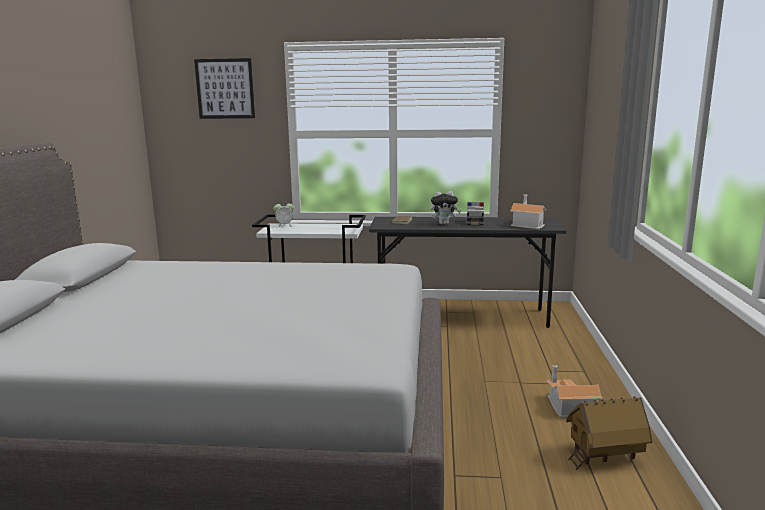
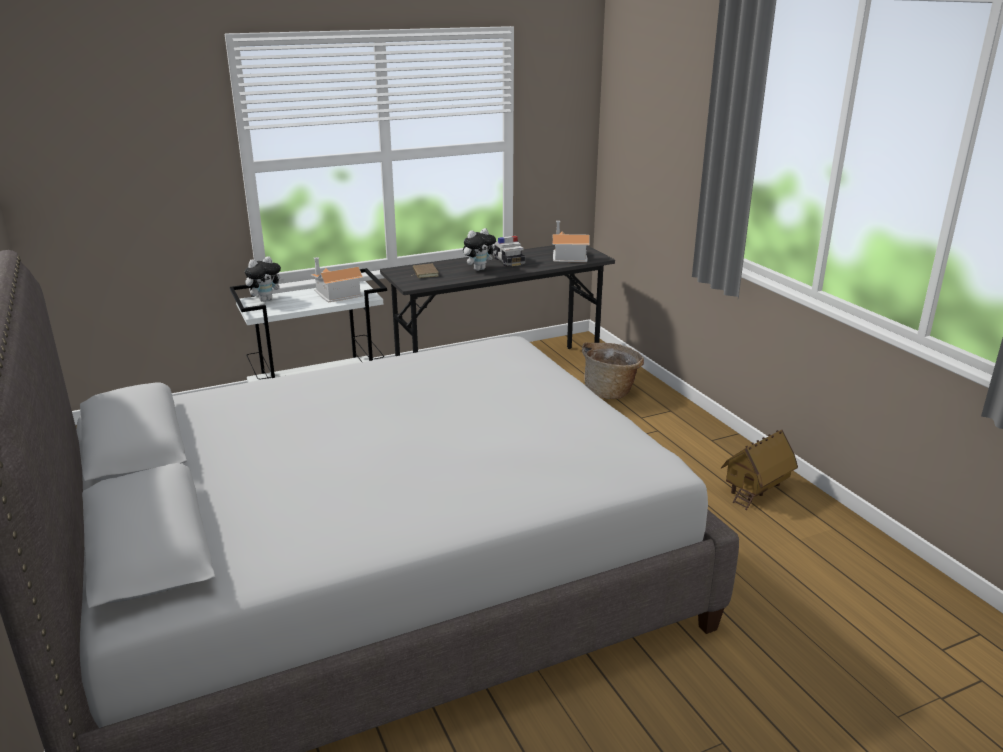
camera: 30 degrees left, 10 degrees up
(225, 89) = (135, 106): picture -> none
(284, 225) = (266, 299): alarm clock -> plush toy
(542, 346) = (610, 391): none -> basket
(568, 407) = (689, 451): toy house -> toy house (335, 294)

